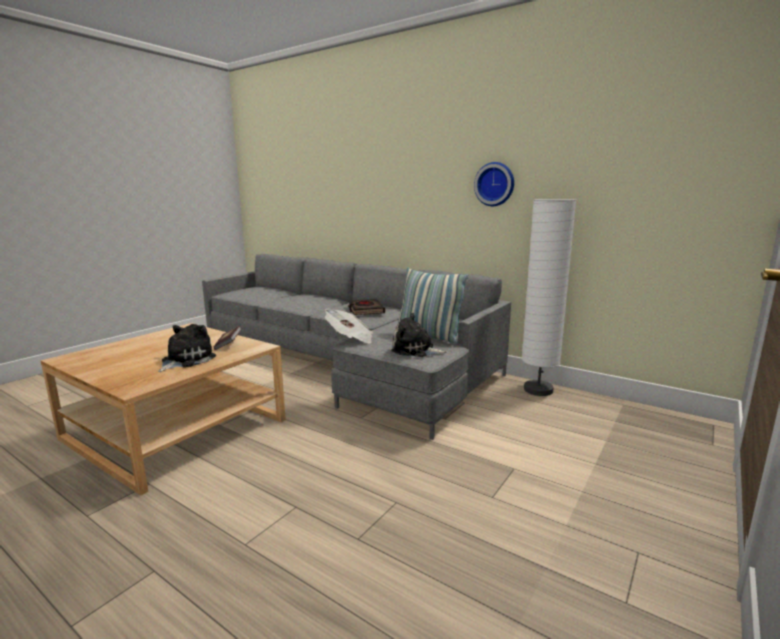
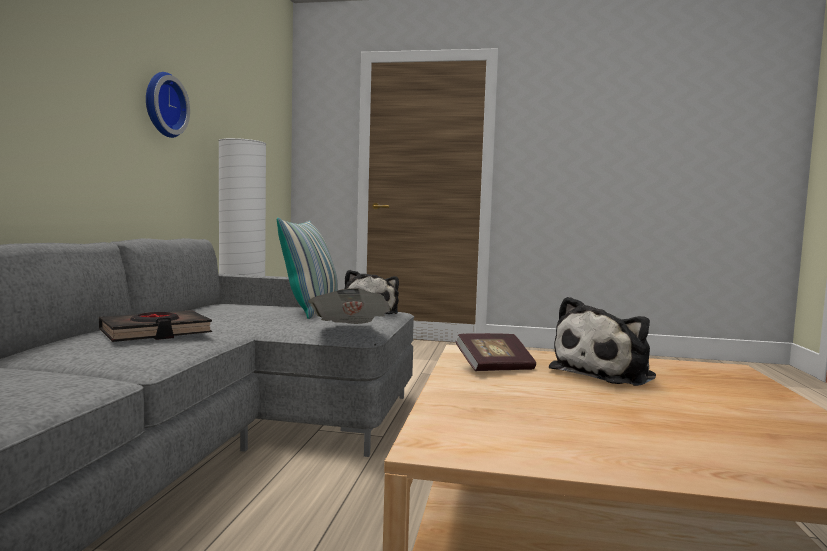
camera: 115 degrees left, 10 degrees down
(186, 360) = (606, 373): plush toy -> plush toy turned 45 degrees counterclockwise

